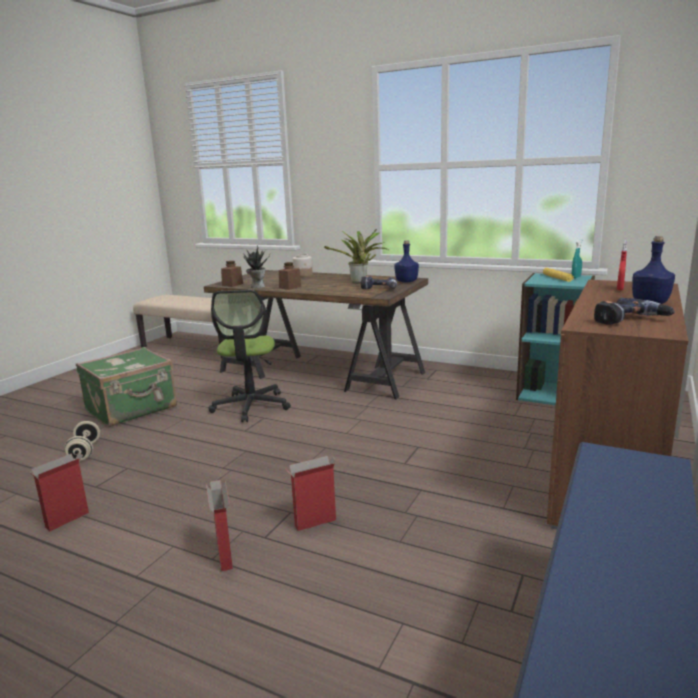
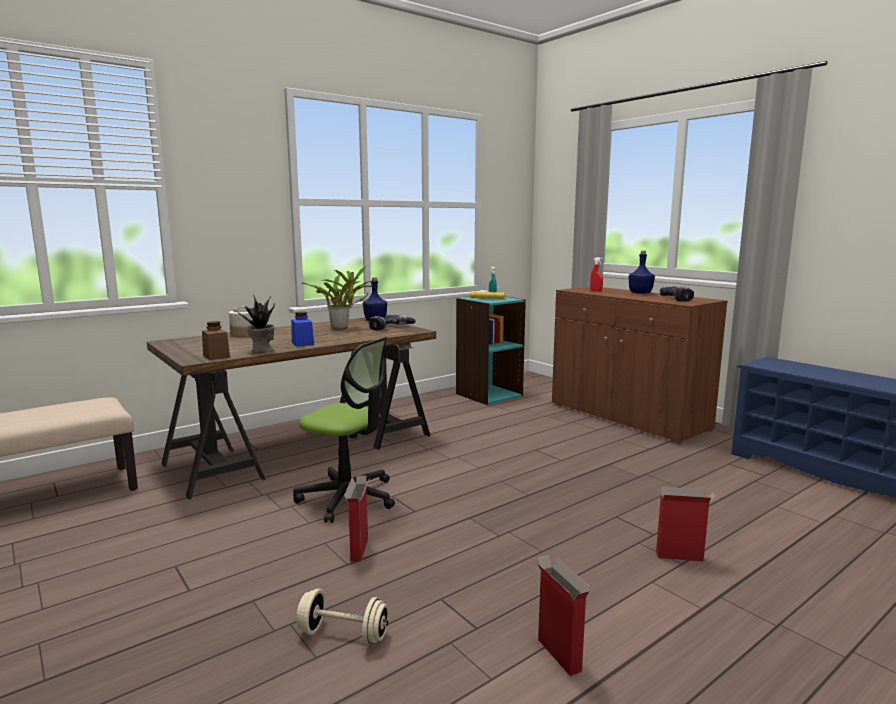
camera: 65 degrees left, 5 degrees down
(132, 409) = (224, 580): green suitcase -> none
(290, 287) = (302, 343): brown jar -> blue jar
(314, 523) = (640, 510): cardboard box -> cardboard box (359, 550)

